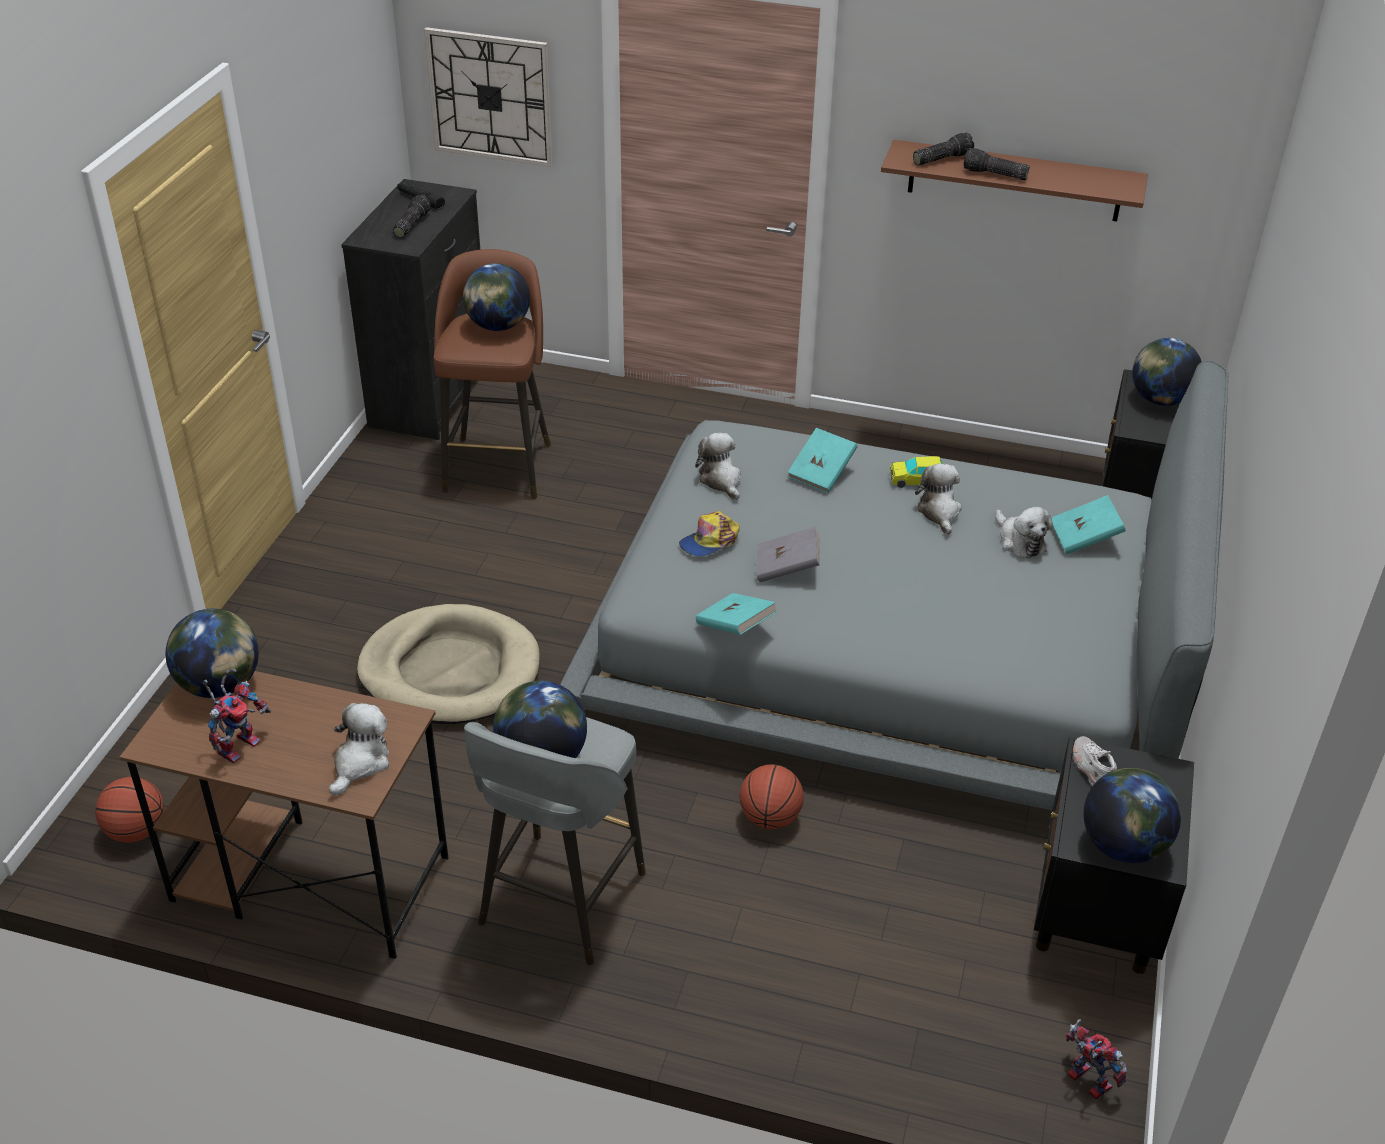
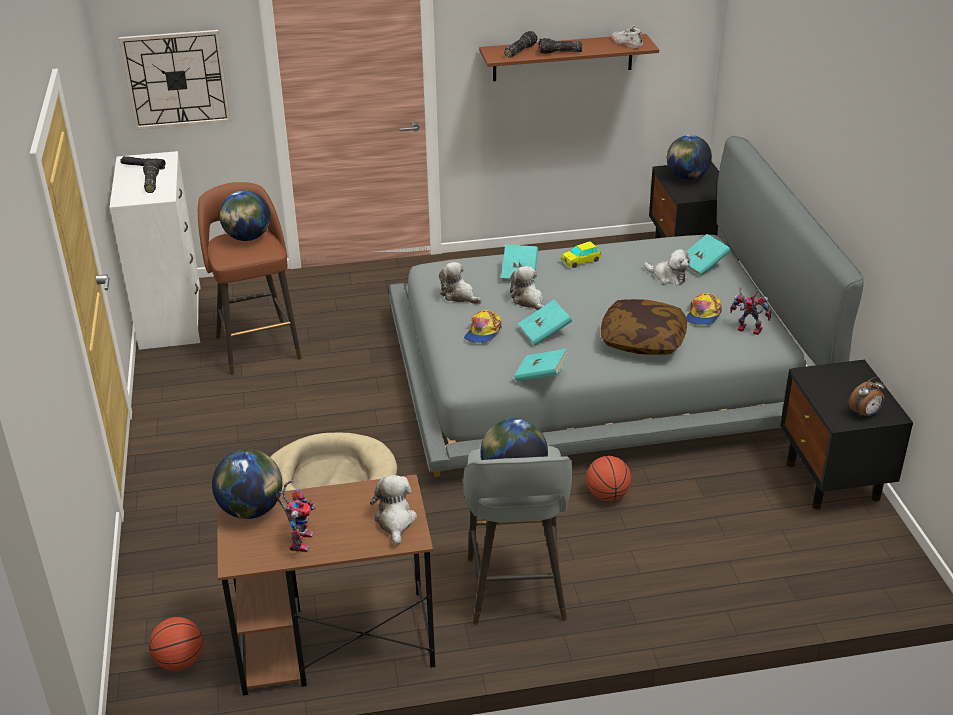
camera: 25 degrees left, 5 degrees down
(431, 397) = (171, 317): black dresser -> white dresser
(787, 568) = (544, 333): grey book -> turquoise book
(908, 622) = (643, 340): none -> pillow
(939, 512) = (609, 275): plush toy -> plush toy (528, 301)
(1023, 613) = (703, 315): none -> cap
(1084, 1080) = (893, 567): toy robot -> toy robot (746, 330)
(1092, 769) = (816, 381): white shoe -> white shoe (626, 43)
(1123, 845) = (865, 414): globe -> alarm clock

